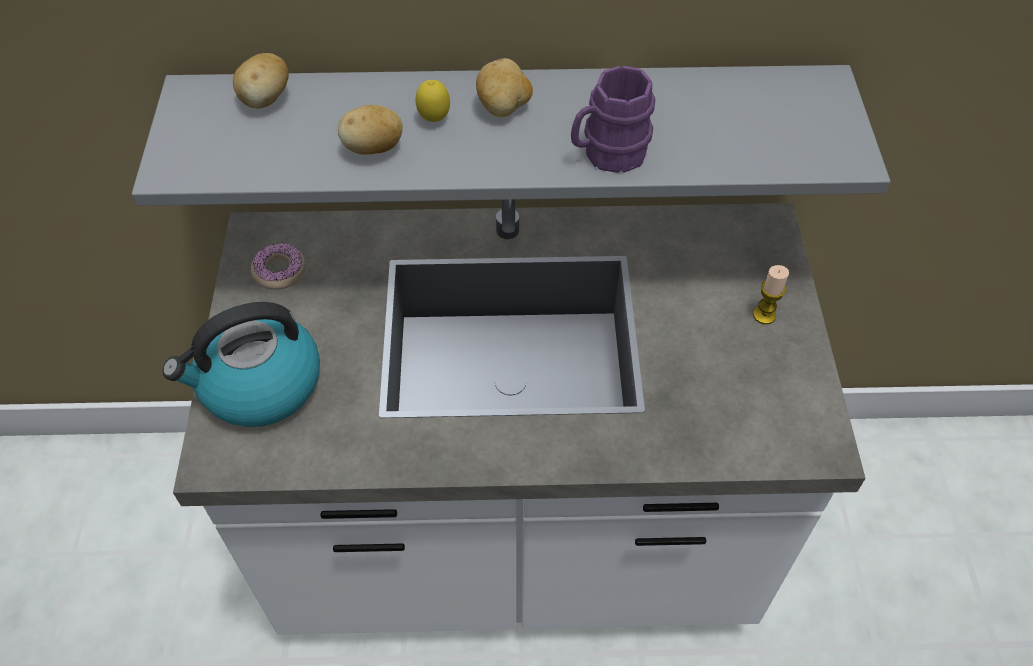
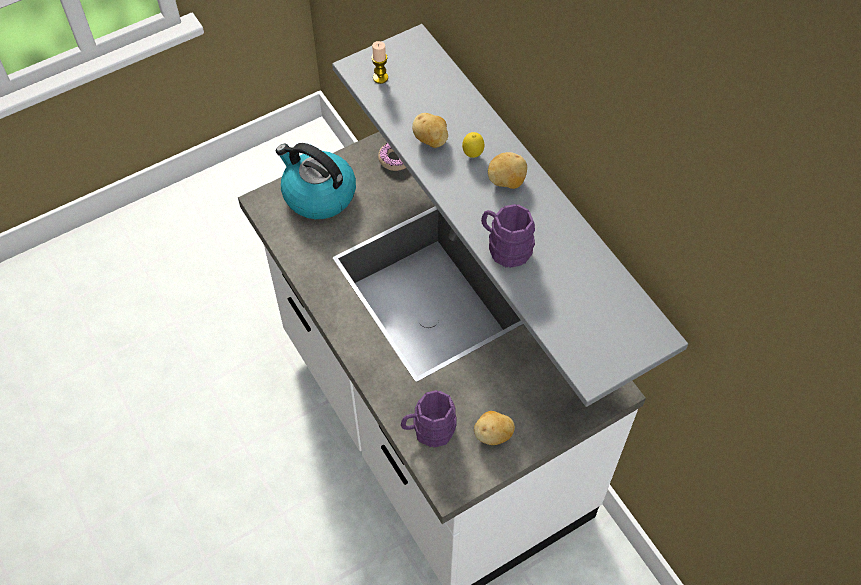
camera: 60 degrees right, 5 degrees up
(266, 100) = (433, 75): potato -> potato (493, 435)
(727, 432) = (428, 430): none -> purple mug
(764, 315) = (531, 417): candle -> candle (380, 77)

